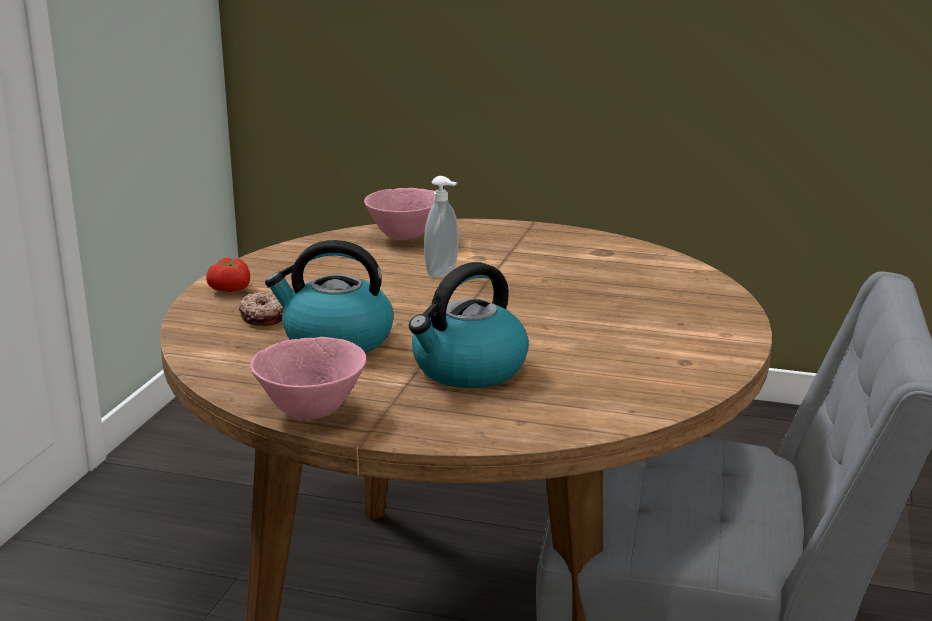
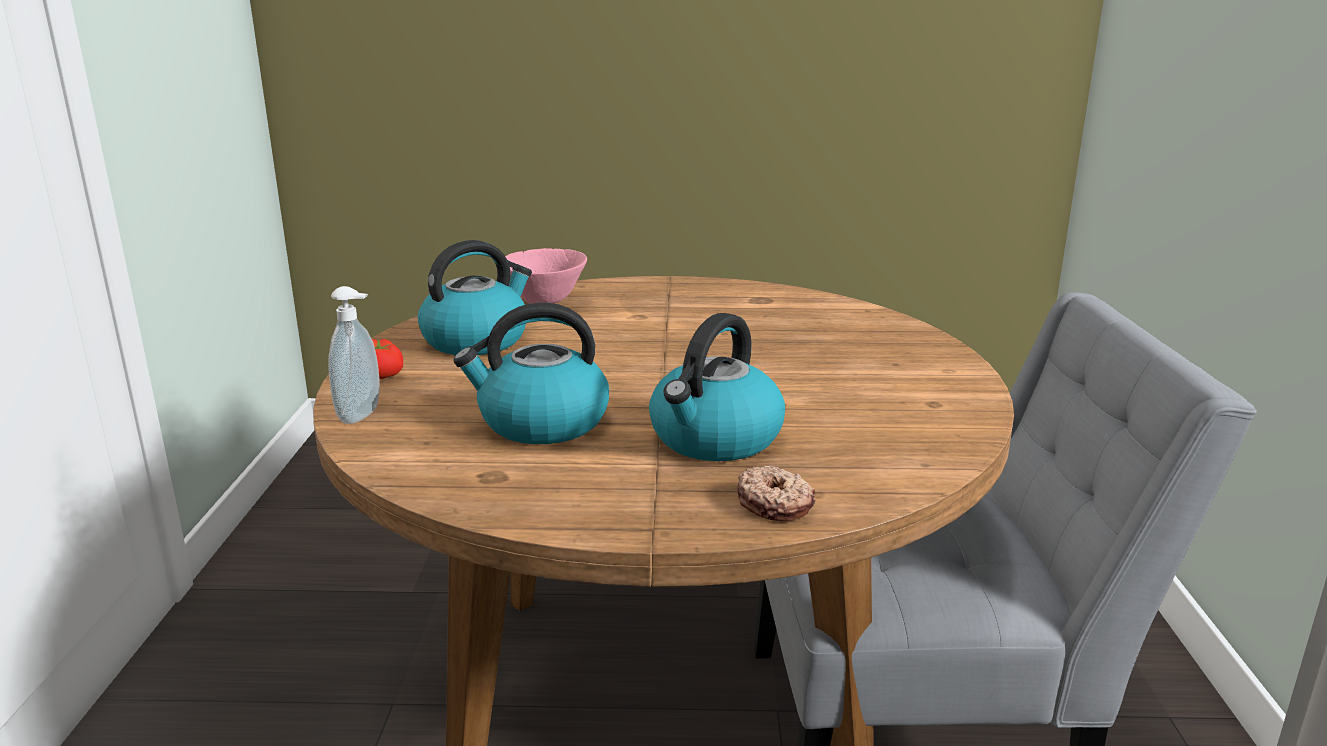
camera: 15 degrees left, 0 degrees up
(264, 317) = (438, 403): donut -> donut (774, 504)
(310, 413) = (566, 515): pink bowl -> none
(325, 266) = (477, 340): none -> kettle
(444, 273) = (613, 335): soap dispenser -> soap dispenser (362, 415)

